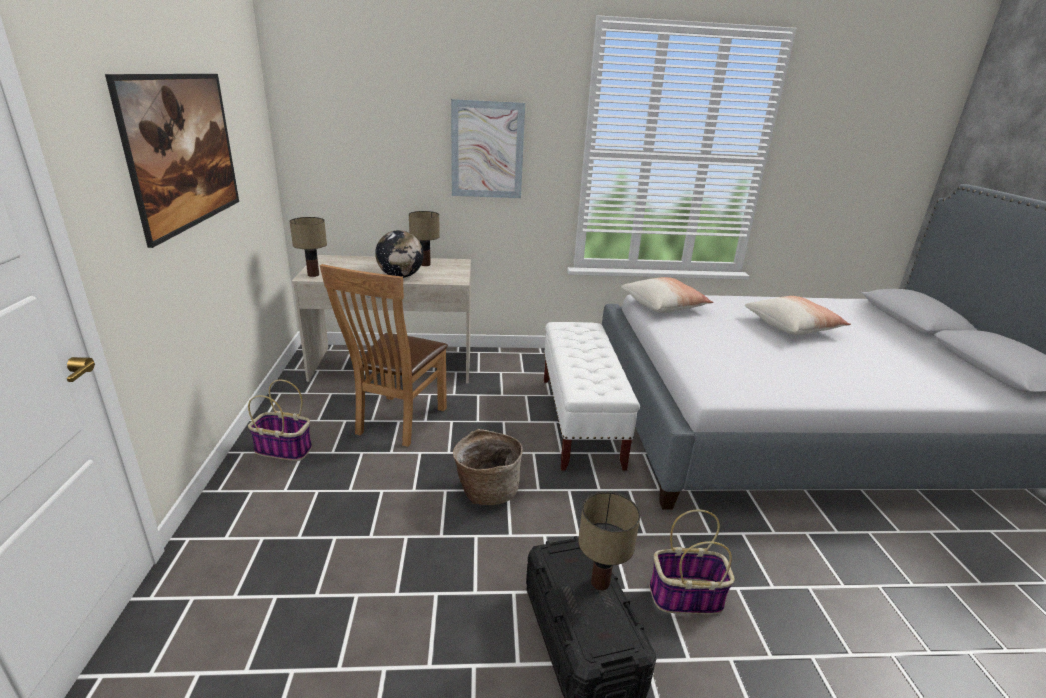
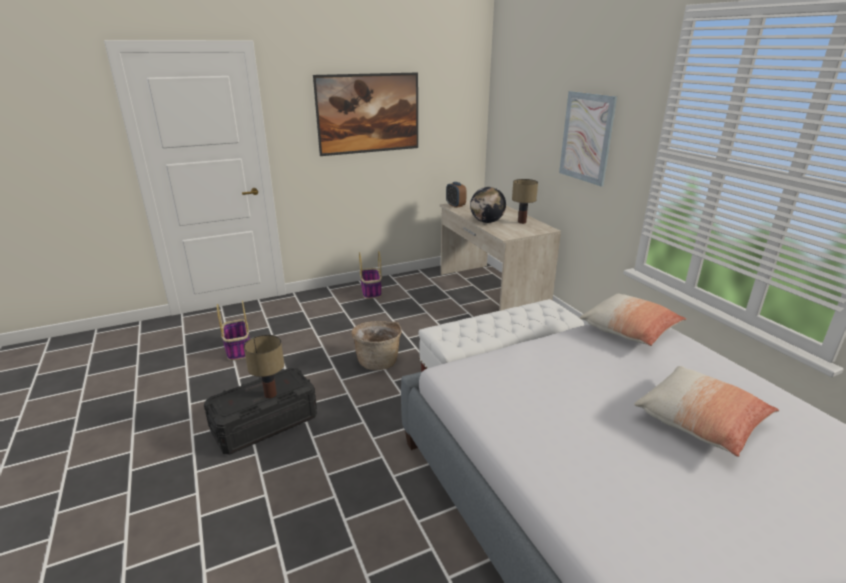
camera: 70 degrees right, 0 degrees up
(314, 274) = (455, 205): table lamp -> alarm clock
(397, 423) = (424, 312): brown chair -> none
(685, 597) = (315, 466): basket -> basket (238, 349)

